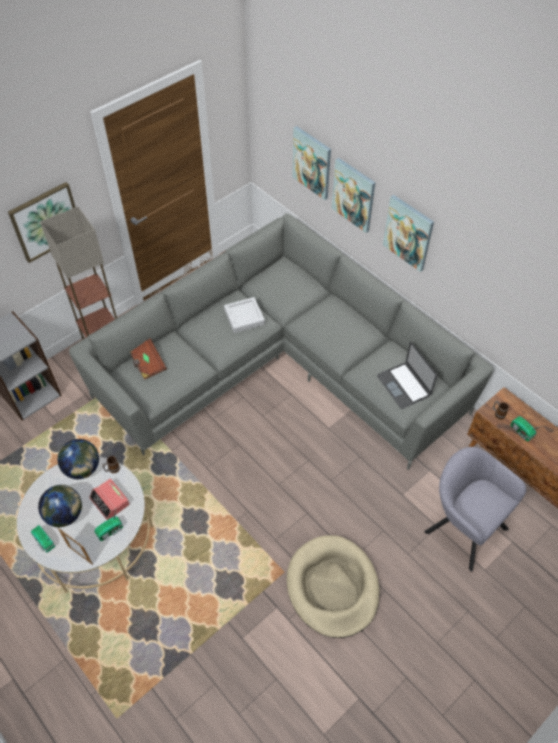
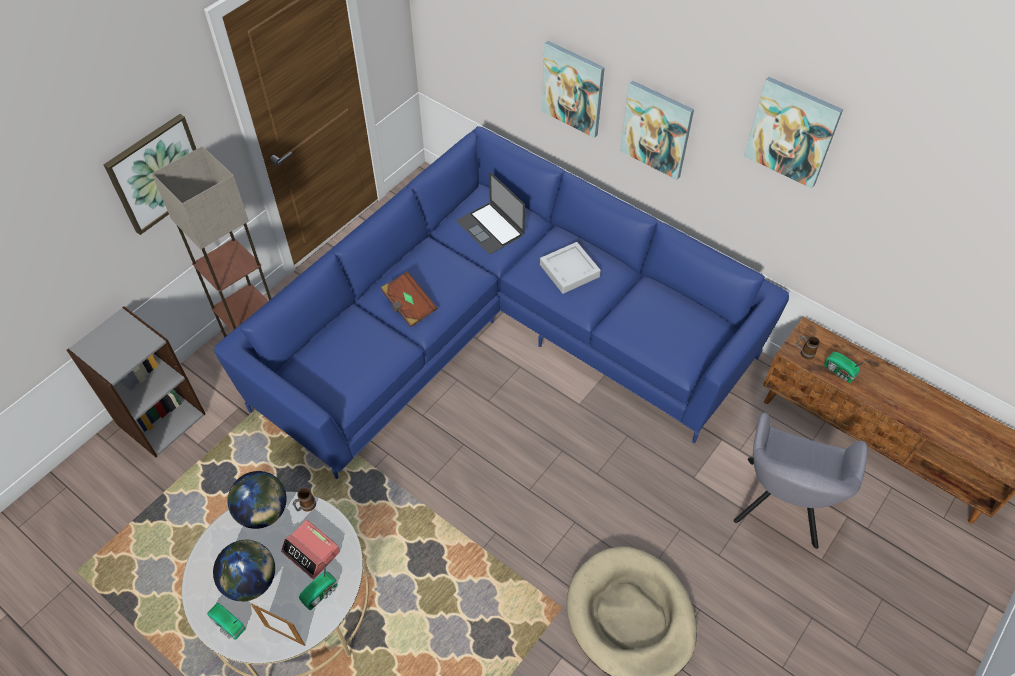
camera: 10 degrees left, 0 degrees up
(147, 364) = (325, 353): brown book -> brown book (409, 306)
(244, 317) = (445, 272): grey tray -> grey tray (569, 271)
(281, 366) = (500, 331): grey sofa -> blue sofa
(312, 162) = (509, 53): picture -> picture (792, 132)
(404, 385) = (676, 333): laptop -> laptop (490, 228)
(462, 526) = (780, 507): grey armchair -> grey armchair turned 105 degrees counterclockwise

